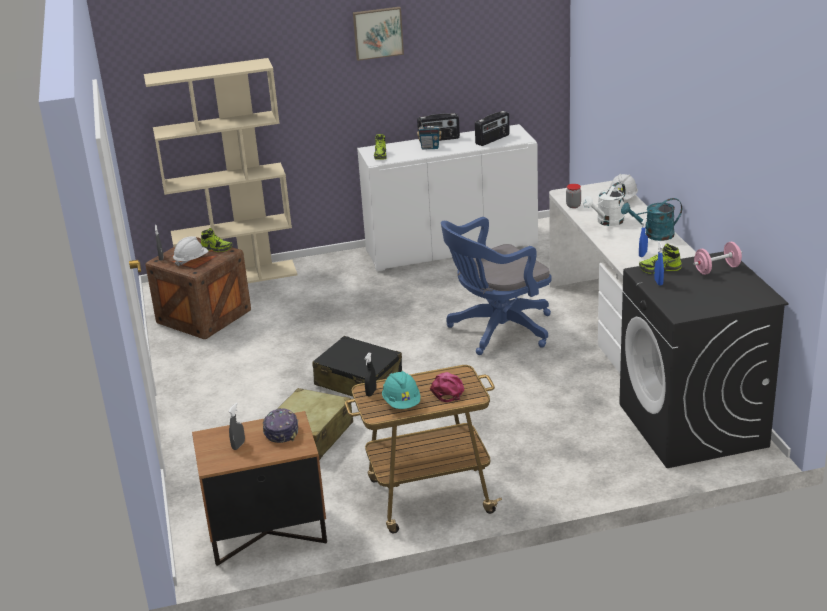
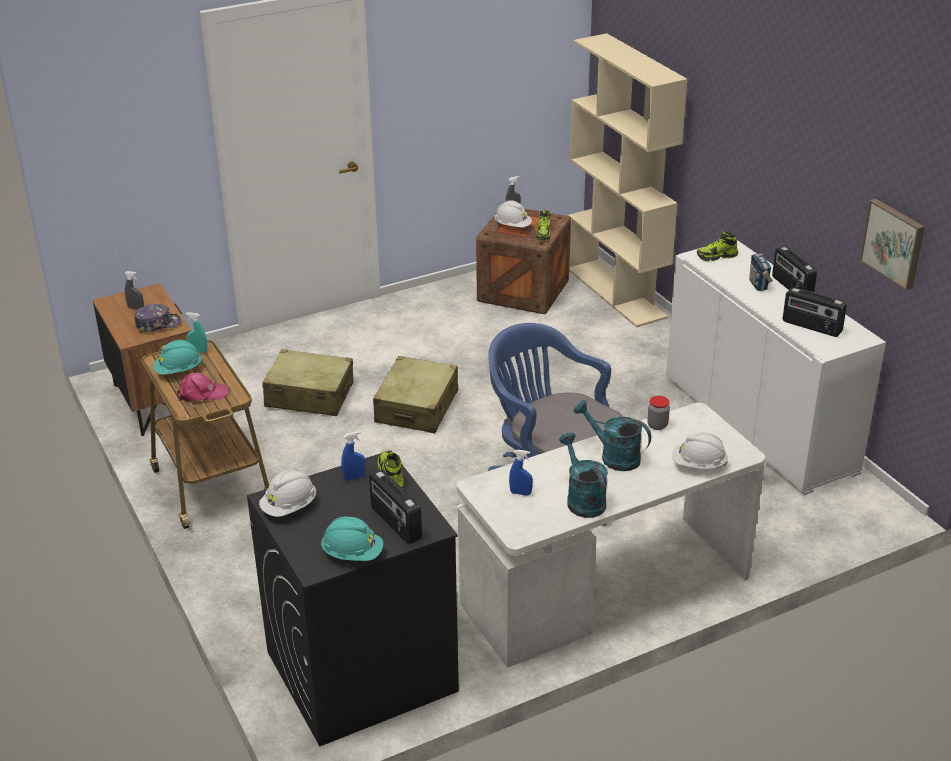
camera: 75 degrees right, 5 degrees up
(358, 381) = (417, 407): black suitcase -> beige suitcase
(371, 392) = (198, 351): black spray bottle -> turquoise spray bottle
(377, 32) = (784, 116): picture -> picture (894, 243)
(607, 222) = (613, 457): white watering can -> turquoise watering can
(693, 307) = (289, 507): none -> white hard hat
(717, 269) = (395, 524): pink dumbbell -> radio
(751, 285) = (352, 554): none -> turquoise hard hat

